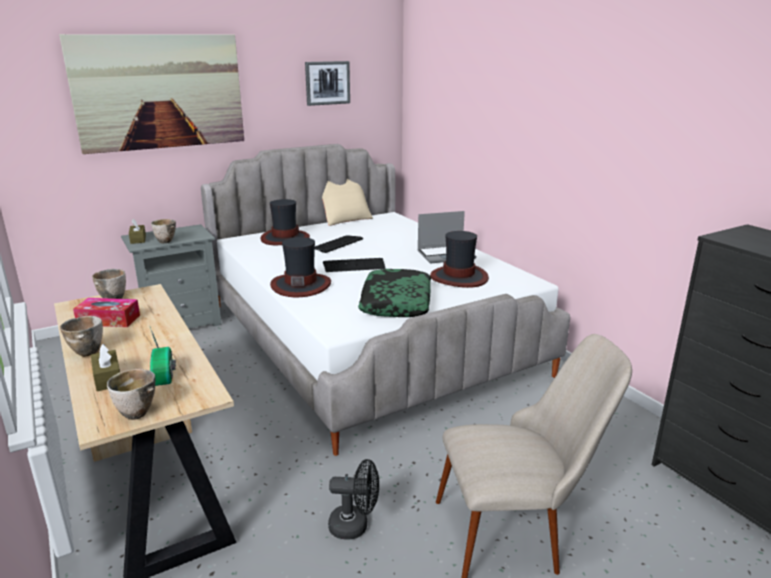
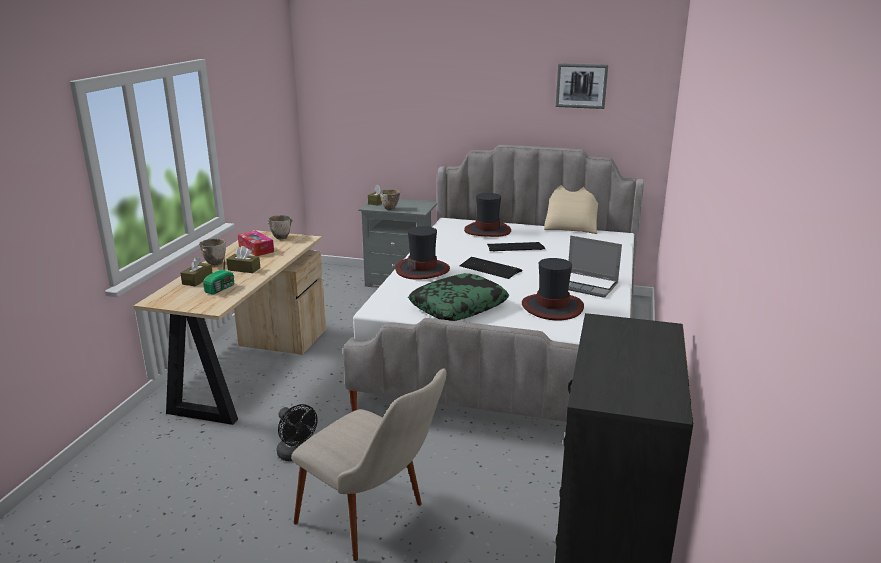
camera: 45 degrees right, 0 degrees up
(137, 414) = (174, 302): bowl -> none
(144, 344) = (244, 269): none -> brown tissue box
(159, 92) = (419, 82): picture -> none

